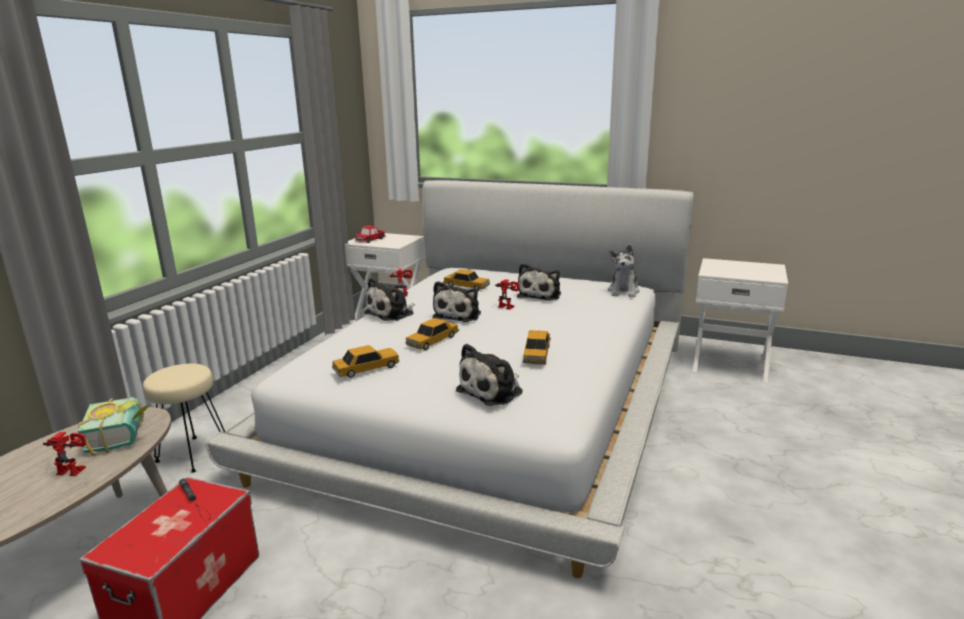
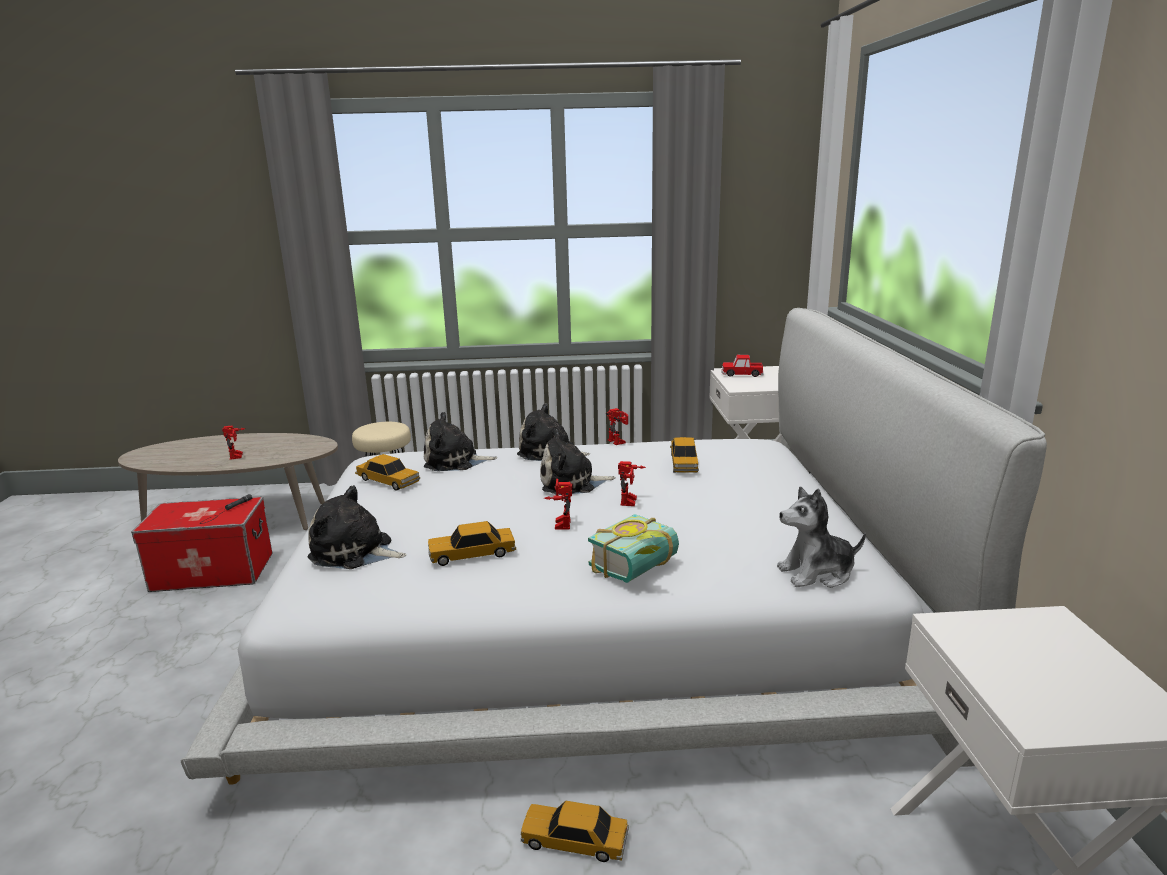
camera: 65 degrees right, 0 degrees up
(124, 436) = (287, 452): book -> book (640, 569)
(432, 341) = (478, 490): toy car -> toy car (574, 840)
(517, 327) = (559, 523): none -> toy robot
(540, 295) = (706, 512): plush toy -> plush toy (455, 461)

